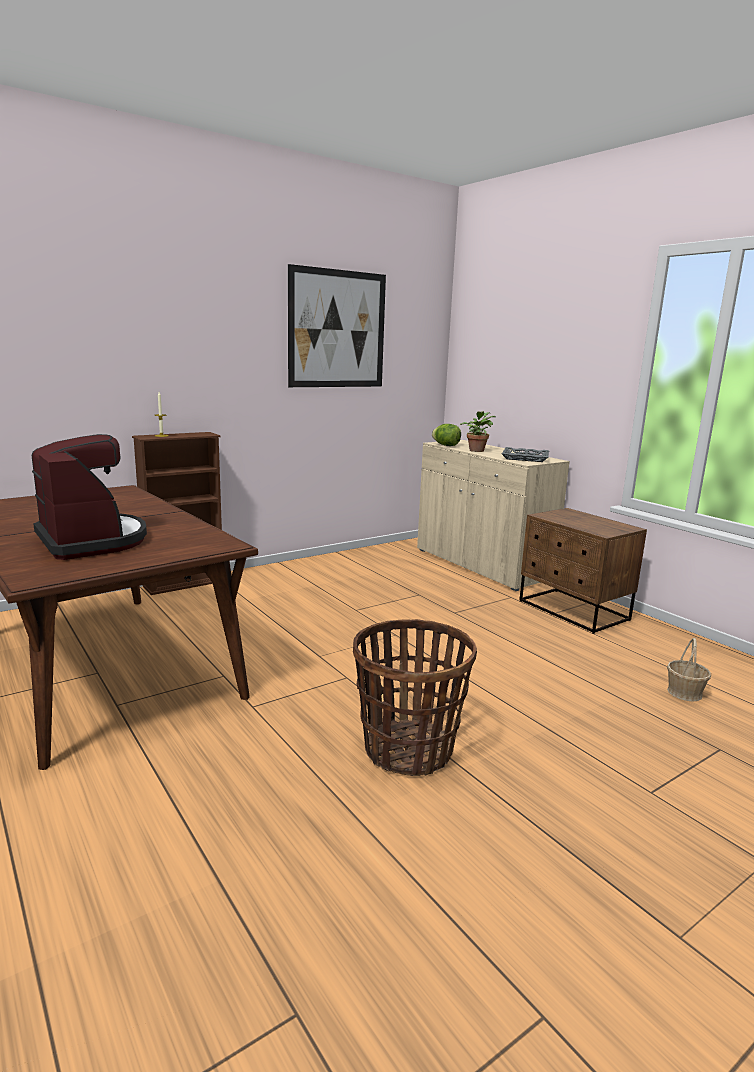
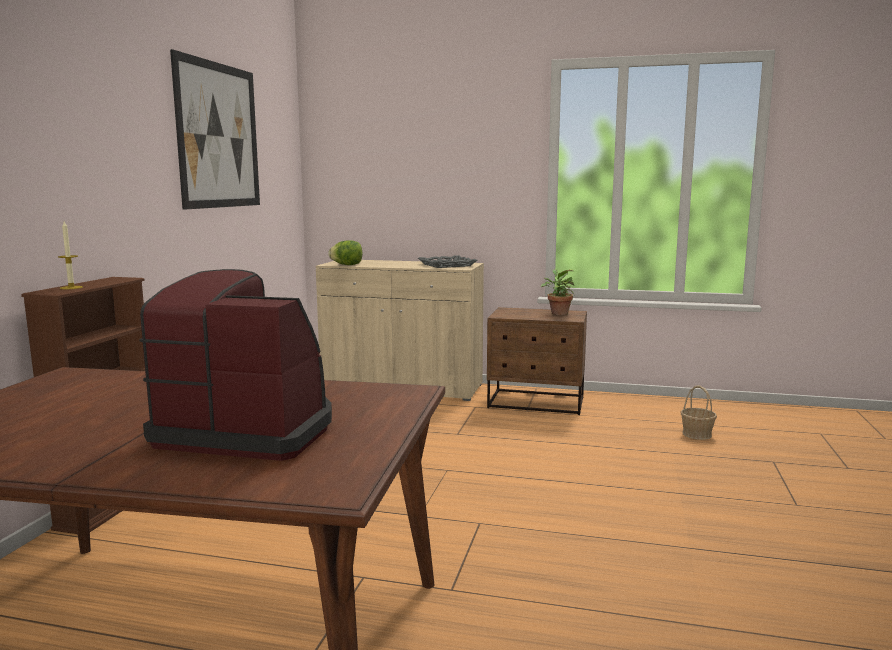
camera: 40 degrees left, 5 degrees down
(408, 749) = (634, 554): basket -> none
(476, 450) = (387, 265): potted plant -> potted plant (558, 313)

